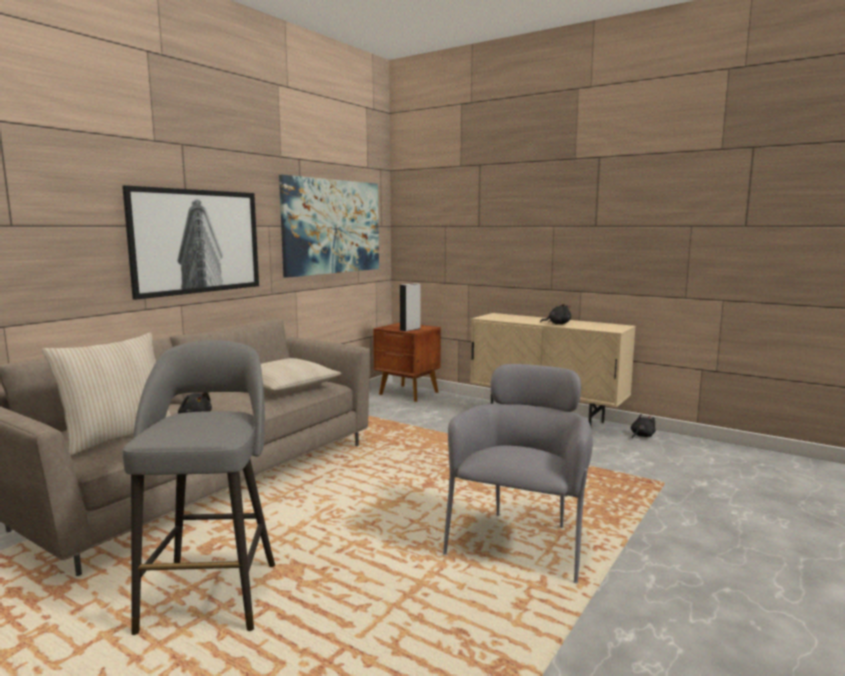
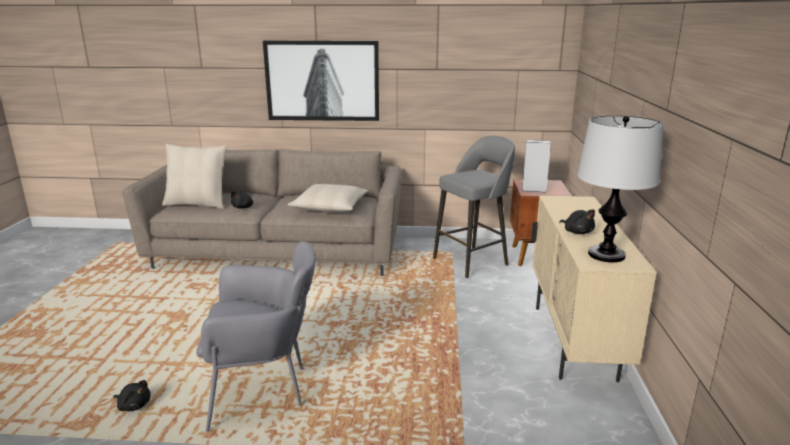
camera: 60 degrees right, 10 degrees up
(212, 594) = (147, 305): grey stool -> grey stool (472, 261)
(332, 226) = (477, 70): picture -> none
(602, 326) = (606, 255): none -> table lamp
(641, 436) = (609, 419): black plush toy -> black plush toy (134, 405)

